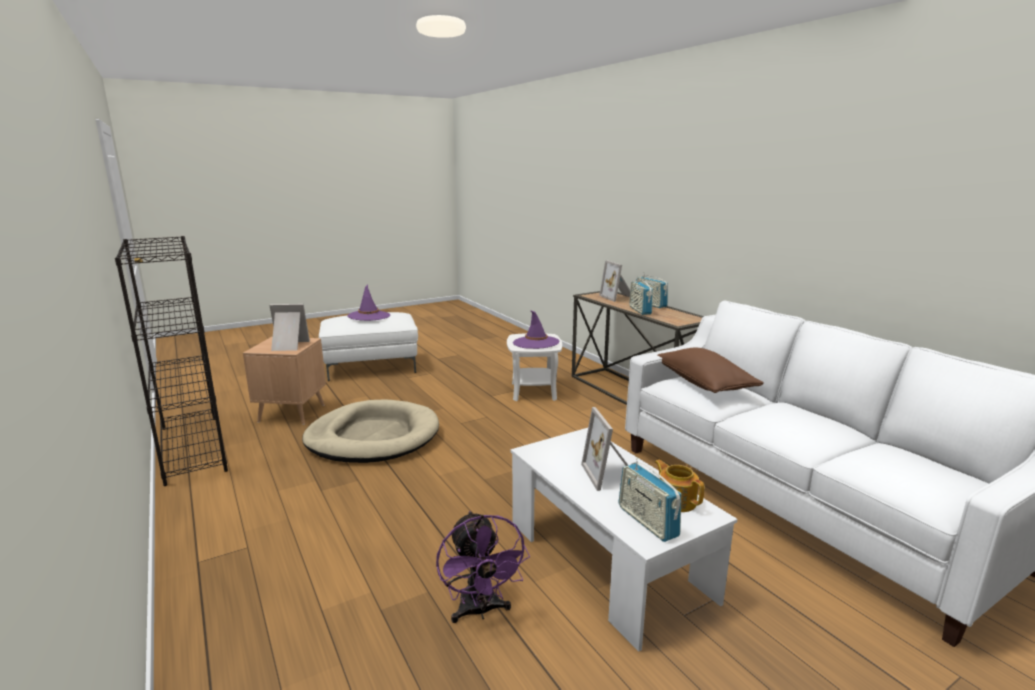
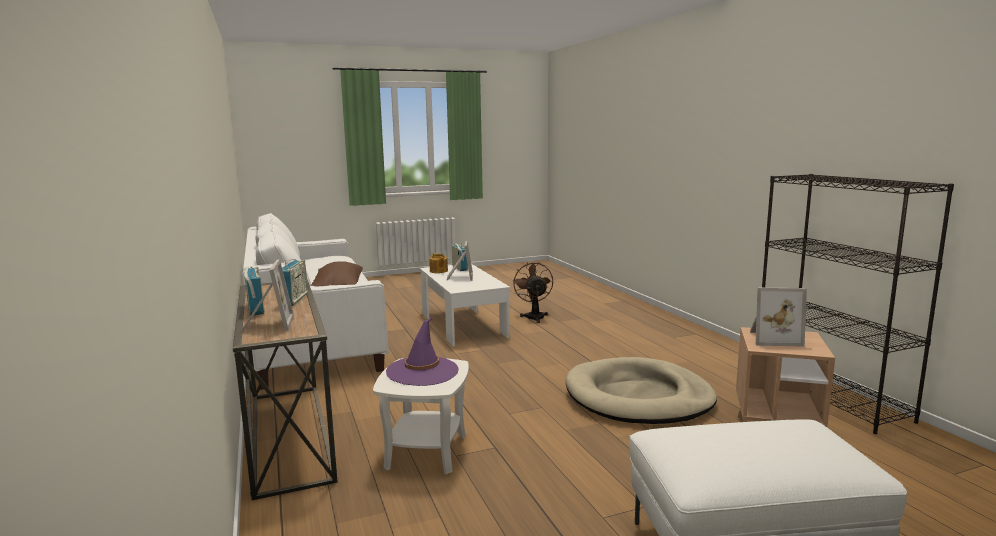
camera: 170 degrees left, 5 degrees down
(369, 316) = (754, 439): purple hat -> none
(480, 611) = (534, 316): purple fan -> brown fan

